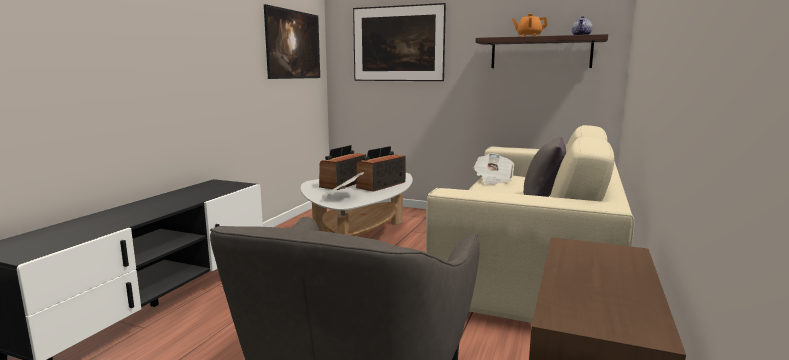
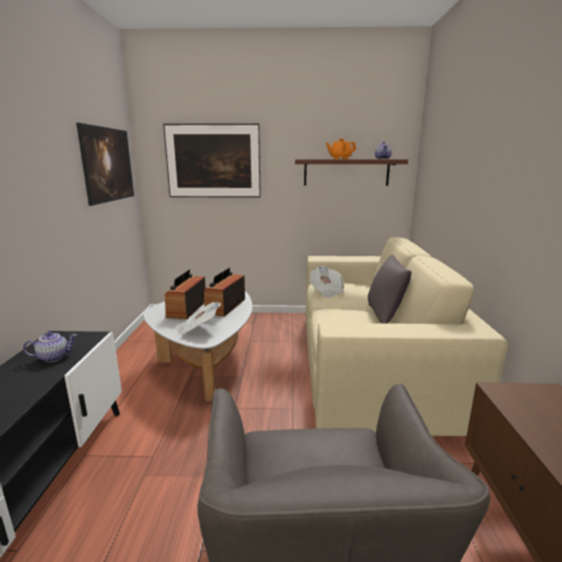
camera: 20 degrees left, 5 degrees up
(204, 192) = (54, 357): none -> teapot

